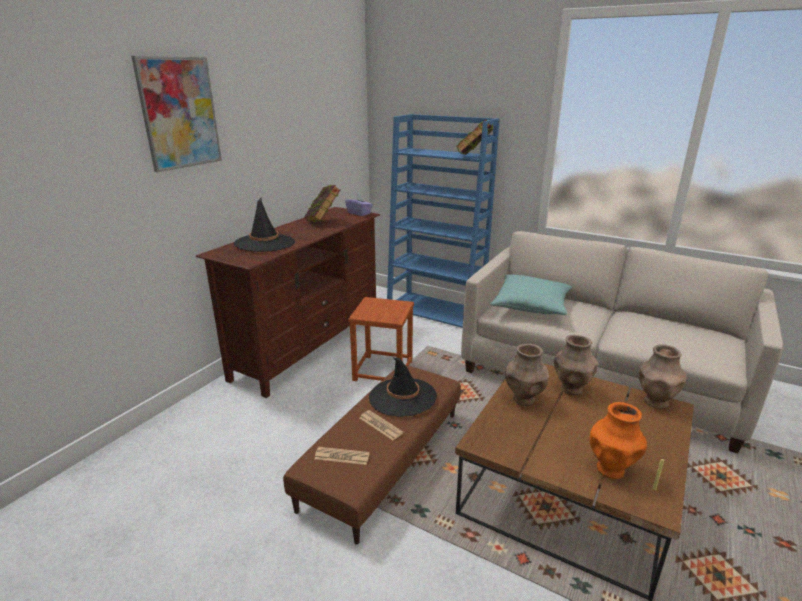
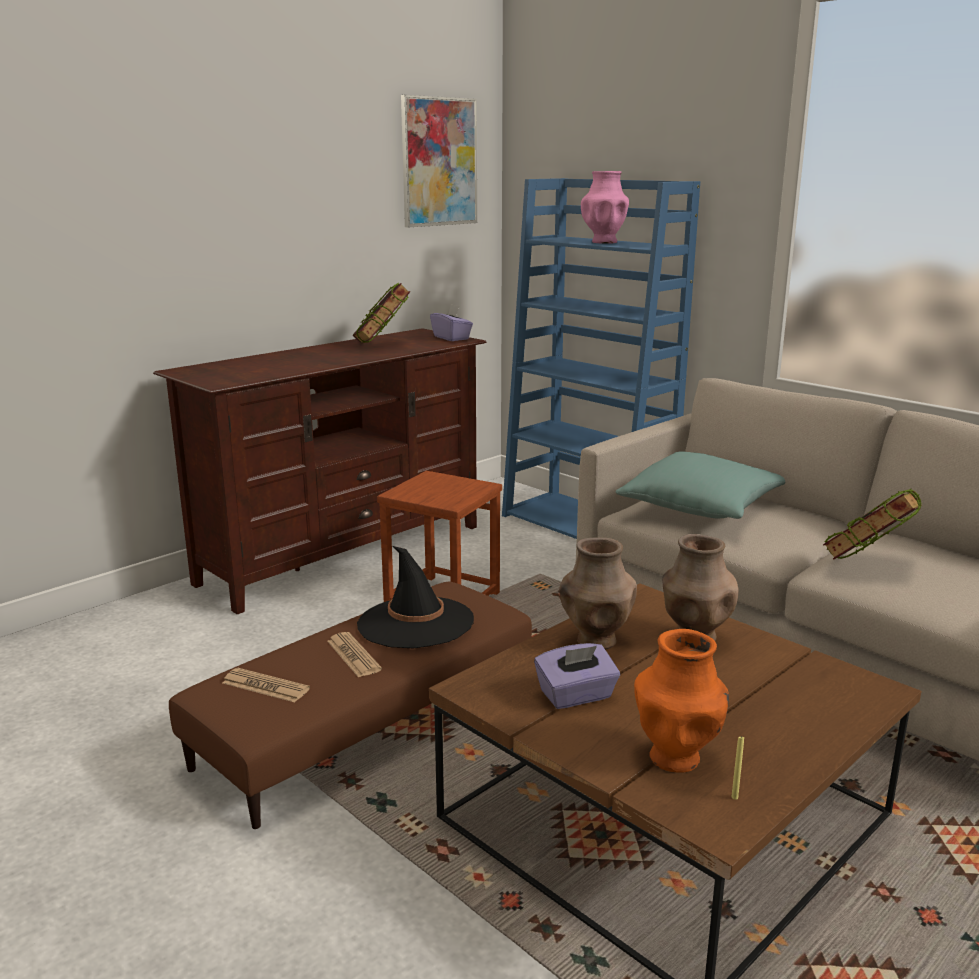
camera: 15 degrees right, 5 degrees down
(179, 113) = (145, 152): picture -> picture (439, 162)
(265, 243) = (265, 364): black hat -> none
(443, 153) = (604, 242): none -> pink vase
(474, 157) = (649, 247): book -> book (866, 566)
(536, 438) = (576, 696): none -> purple tissue box
(655, 402) = (844, 676): brown vase -> none

